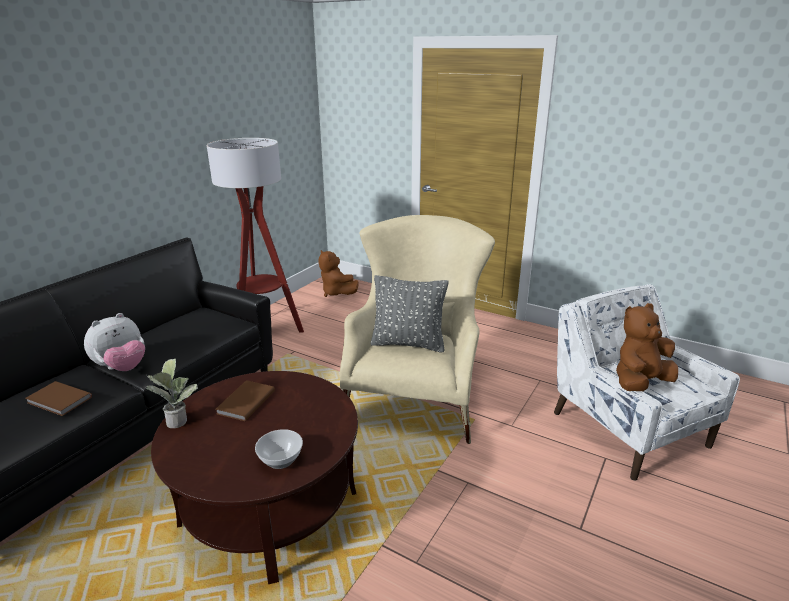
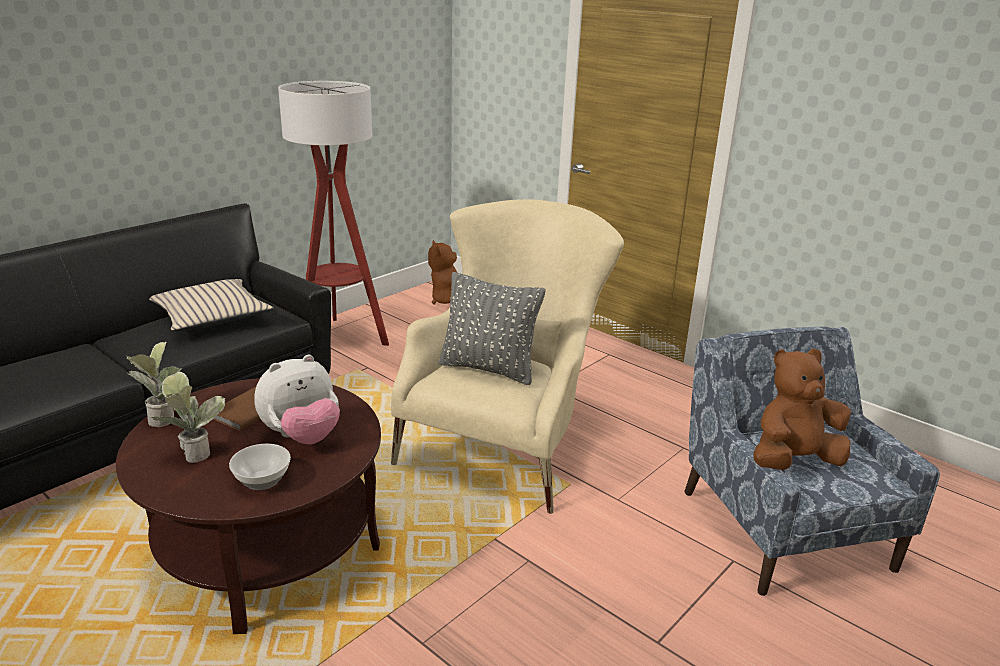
camera: 10 degrees right, 0 degrees up
(59, 401) = (42, 379): brown book -> none
(122, 367) = (128, 352): plush toy -> plush toy (302, 436)
(180, 329) = (211, 316): none -> beige pillow
(215, 445) = (193, 452): none -> potted plant
(627, 428) = (782, 527): white armchair -> blue armchair

